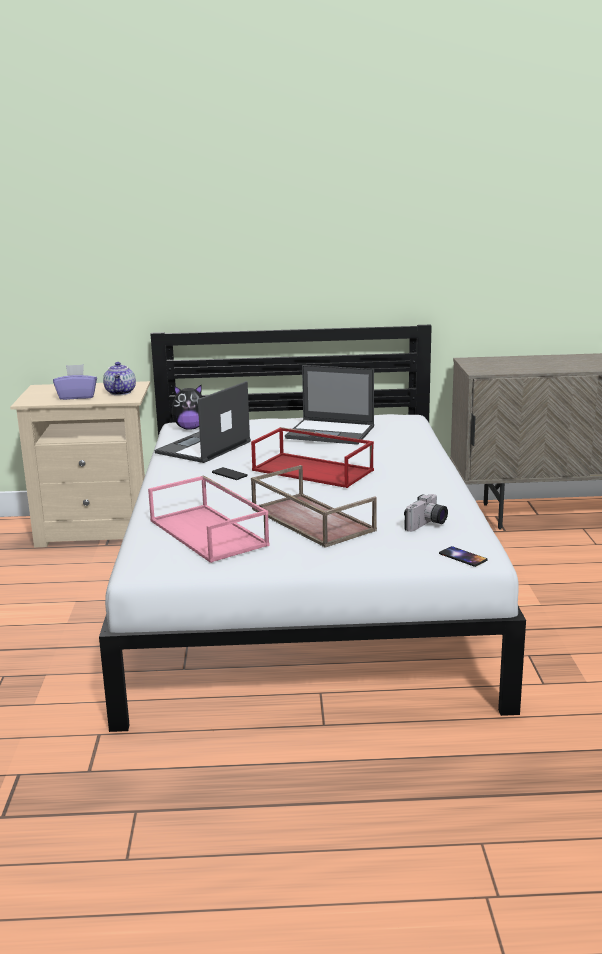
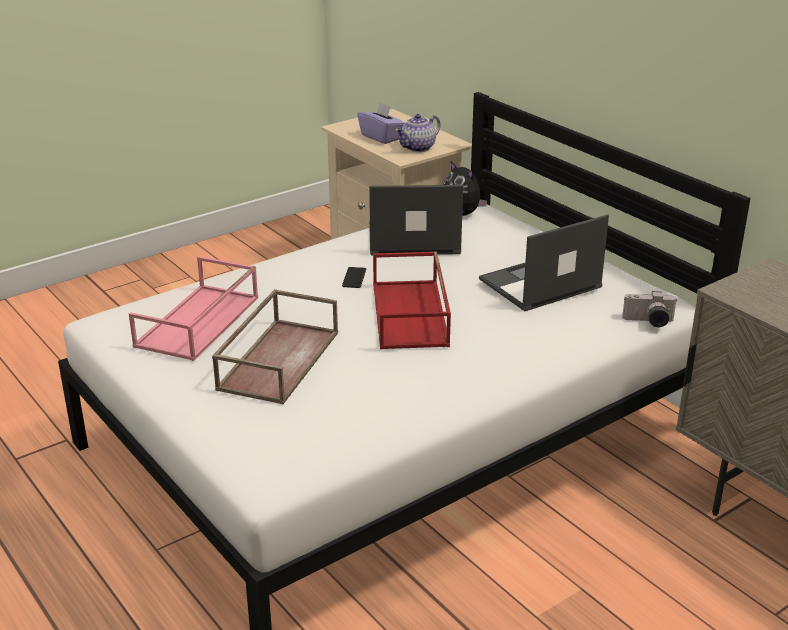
camera: 55 degrees right, 10 degrees up
(331, 432) = (539, 284): laptop -> laptop turned 75 degrees clockwise
(427, 525) = (325, 429): camera -> camera (648, 322)
(463, 557) = (256, 477): phone -> none

